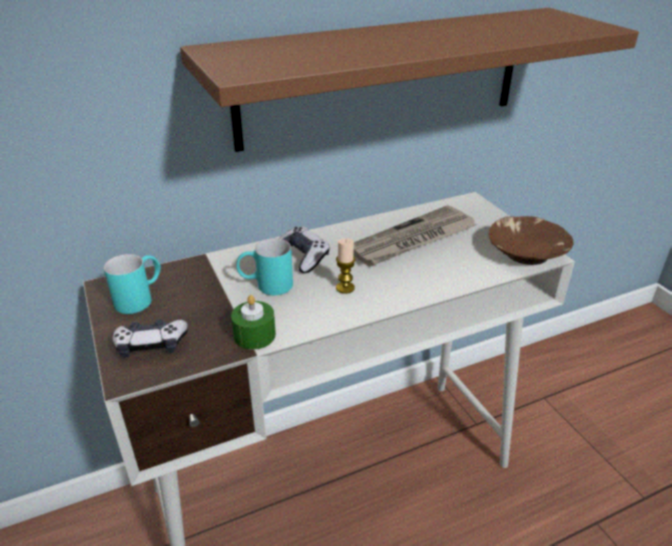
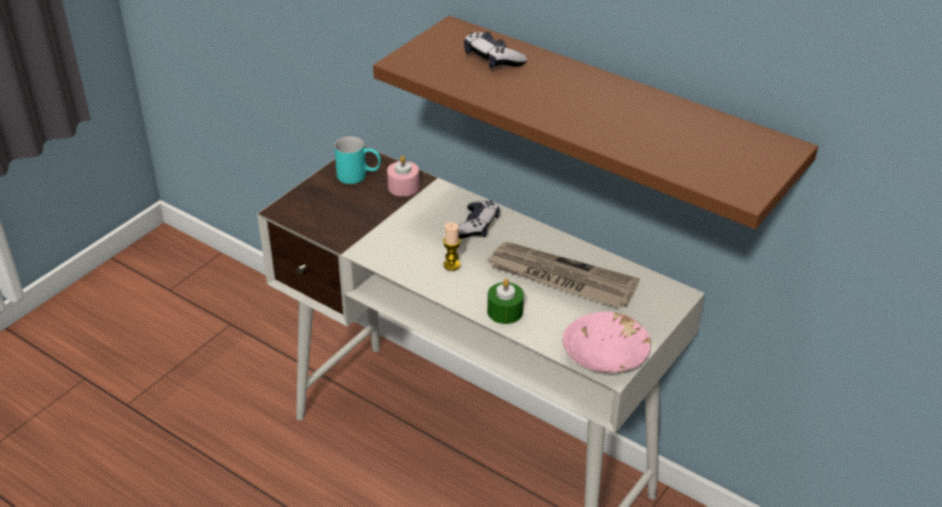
camera: 60 degrees right, 5 degrees up
(151, 345) = (316, 205): game controller -> game controller (492, 59)
(194, 276) = (403, 187): none -> pink candle
(254, 335) = (359, 244): green candle -> green candle (505, 311)
(266, 285) = (421, 224): turquoise mug -> none
(527, 252) = (606, 356): brown bowl -> pink bowl

